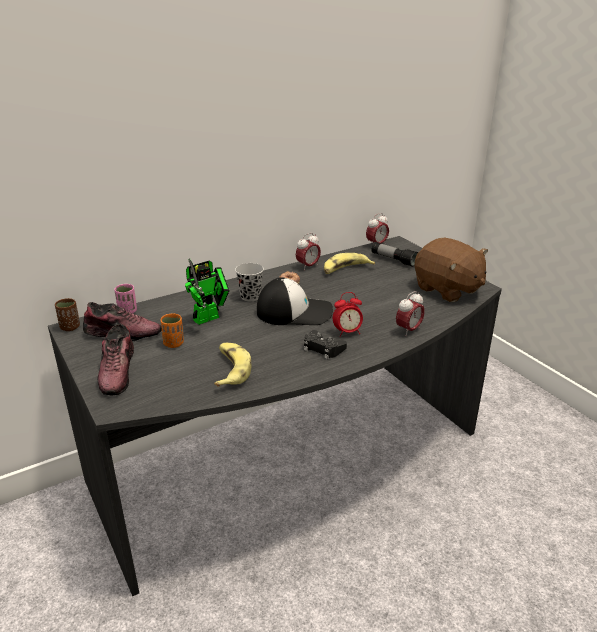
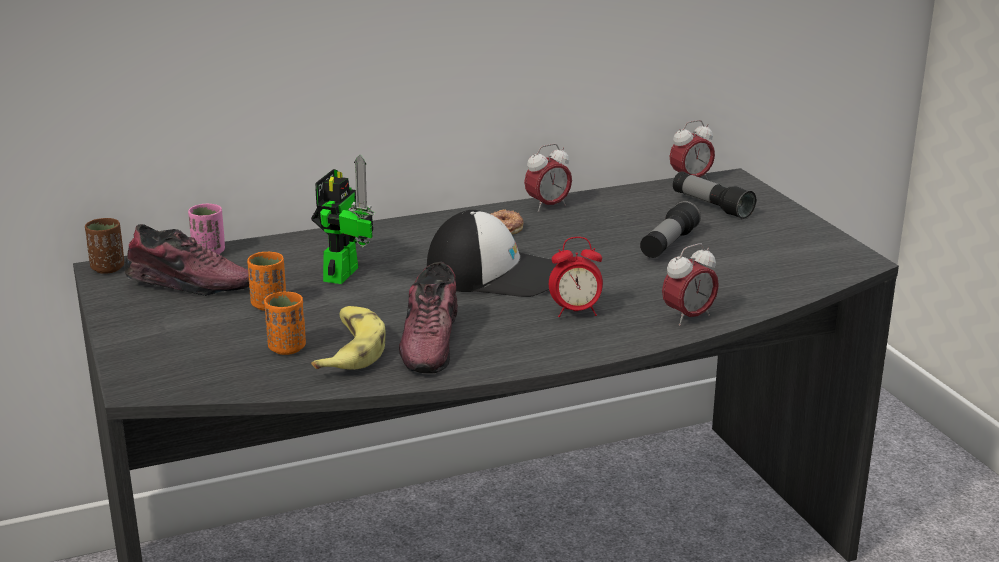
camera: 10 degrees right, 5 degrees down
(118, 372) = (164, 337): shoe -> shoe (431, 342)
(193, 372) = (287, 348): none -> orange cup
(210, 317) = (344, 271): toy robot -> toy robot turned 45 degrees counterclockwise
(250, 296) = (426, 245): black cup -> none
(323, 348) = (521, 332): black game controller -> none
(345, 269) = (614, 216): banana -> none
(380, 285) = (668, 244): none -> flashlight
(447, 289) = (792, 260): brown plush toy -> none

